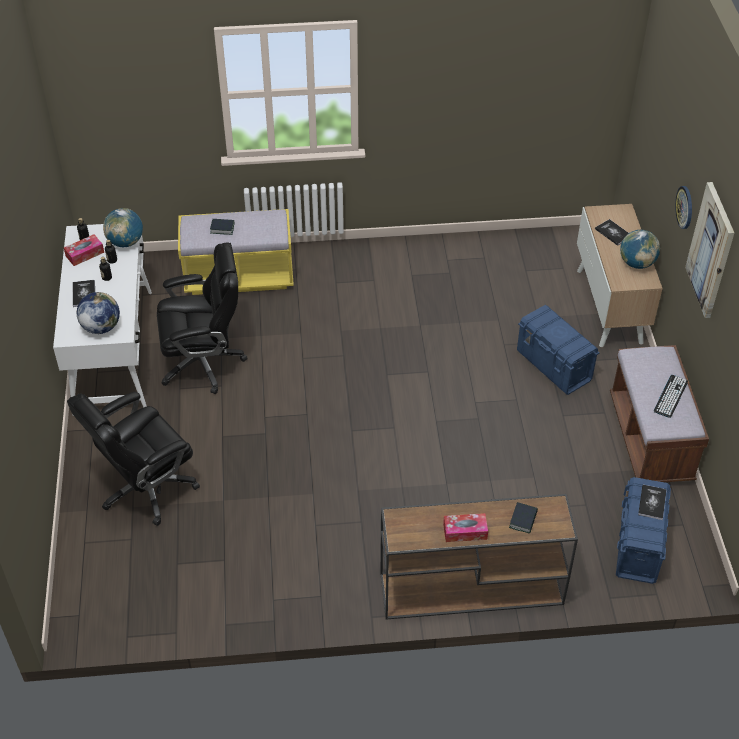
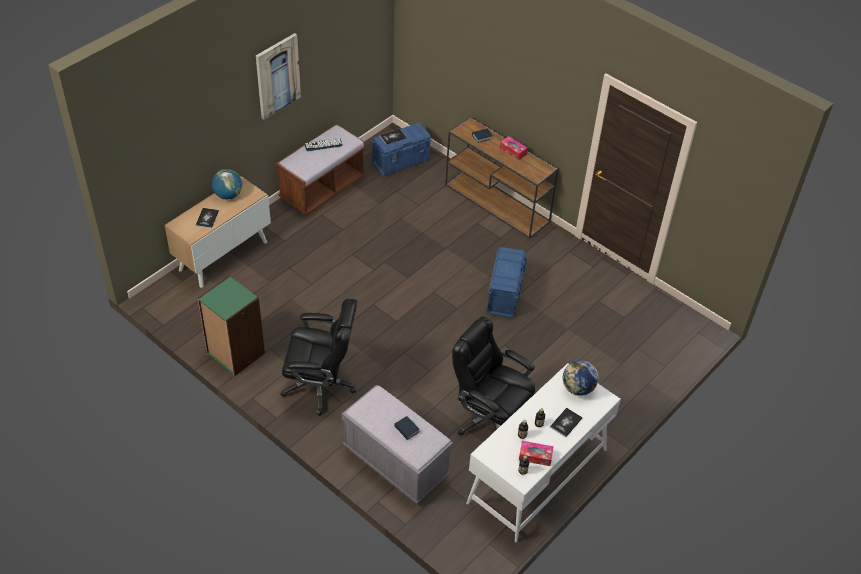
camera: 135 degrees left, 0 degrees up
(125, 242) = (498, 443): globe -> none
(146, 488) = (603, 368): black office chair -> black office chair (321, 385)
(239, 277) = (395, 462): yellow bench -> grey bench
(467, 250) = (235, 353): none -> green bookcase
(553, 366) = (306, 253): blue storage box -> blue storage box (505, 294)
(685, 207) = (233, 112): wall clock -> none

